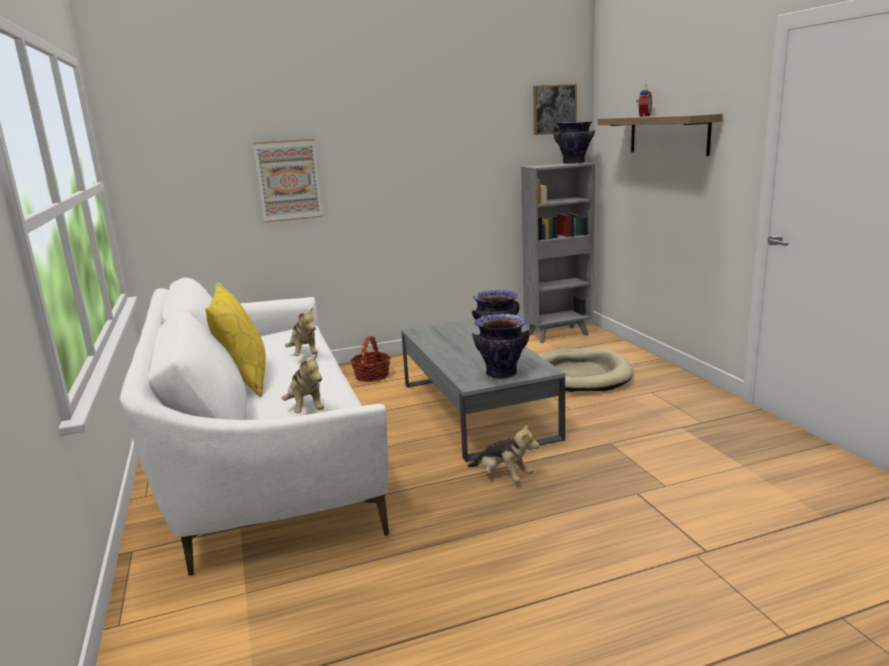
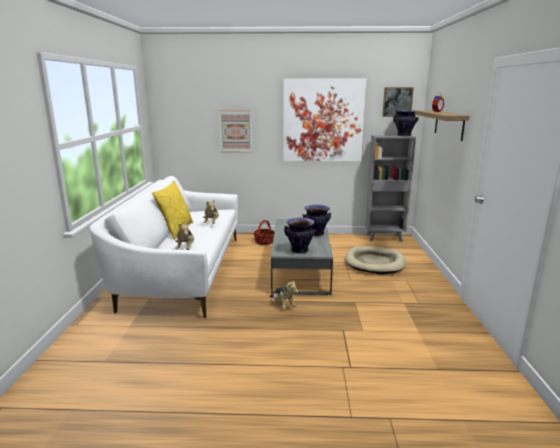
camera: 20 degrees right, 0 degrees up
(441, 148) = (323, 120): none -> picture

